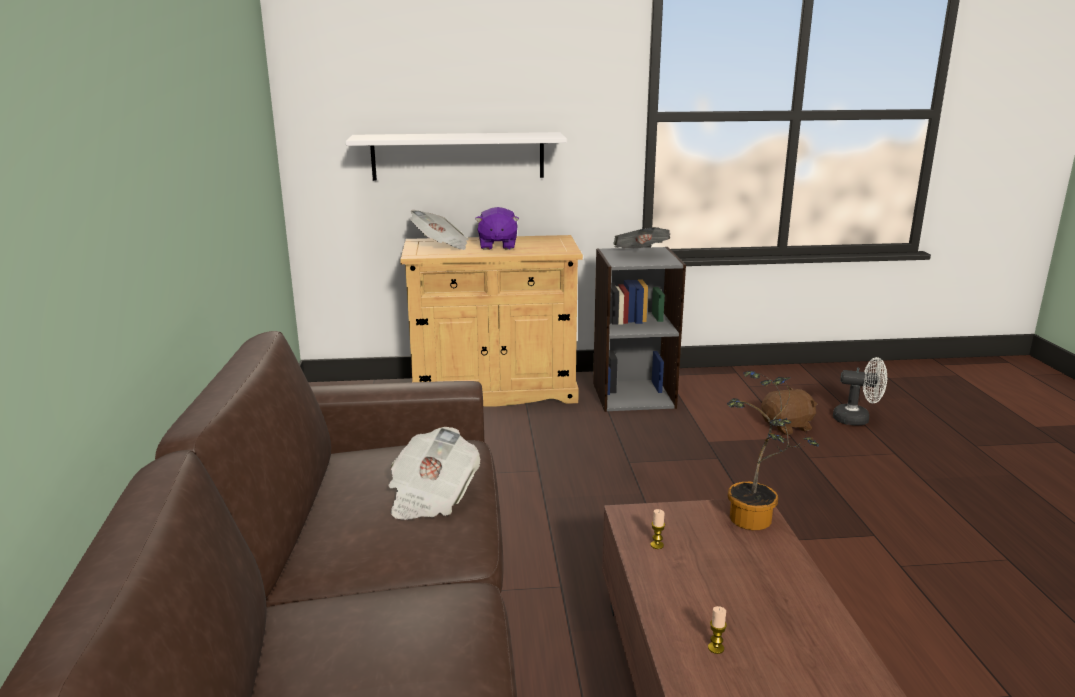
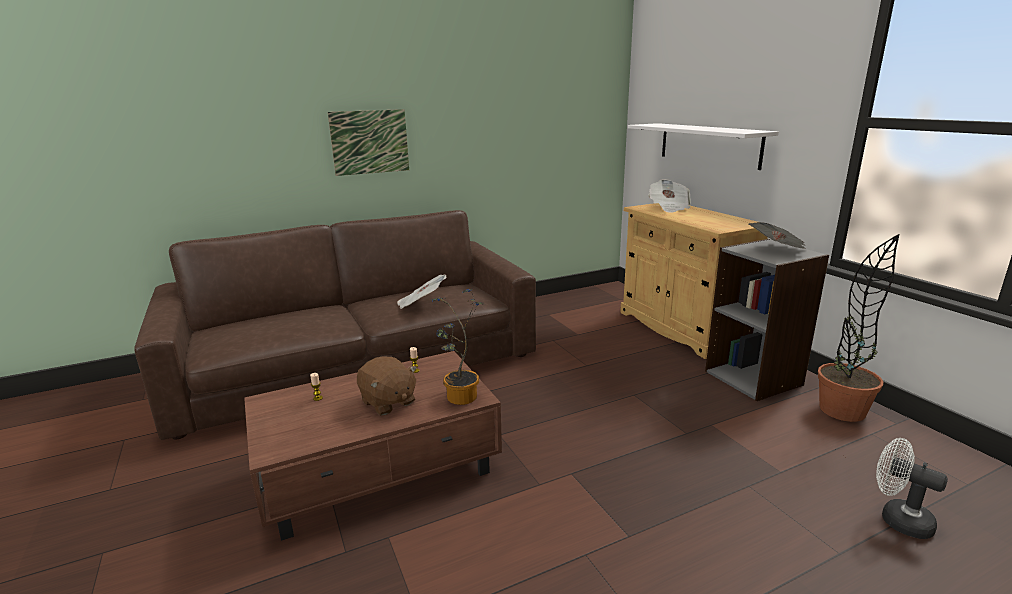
camera: 70 degrees right, 0 degrees up
(124, 235) = (370, 142): none -> picture
(497, 246) = (695, 216): purple plush toy -> none
(710, 383) = (842, 411): none -> potted plant
(787, 426) = (804, 467): brown plush toy -> brown plush toy (388, 402)
(857, 419) = (897, 519): white fan -> white fan turned 135 degrees clockwise

